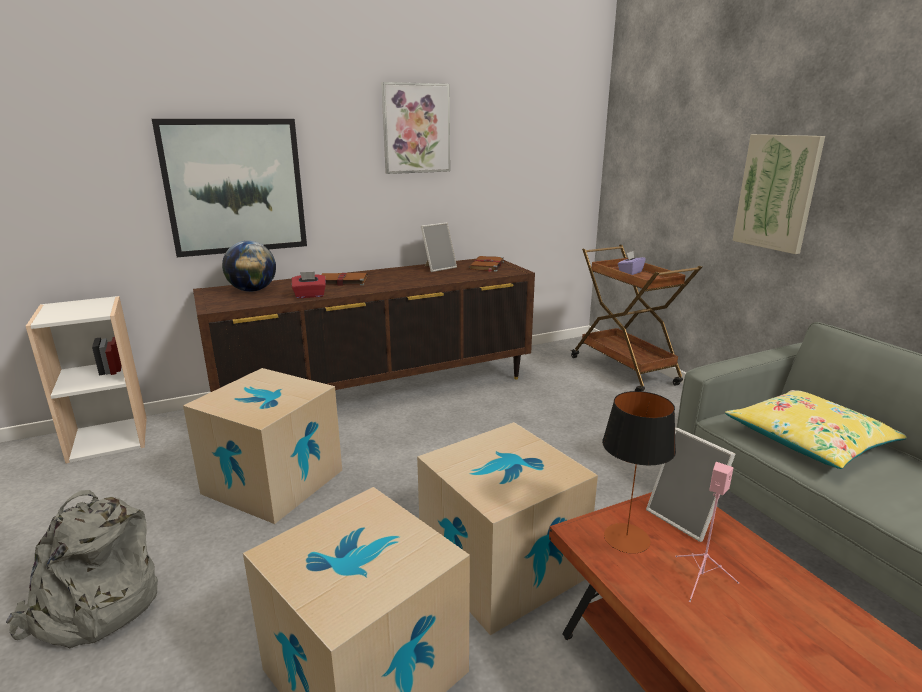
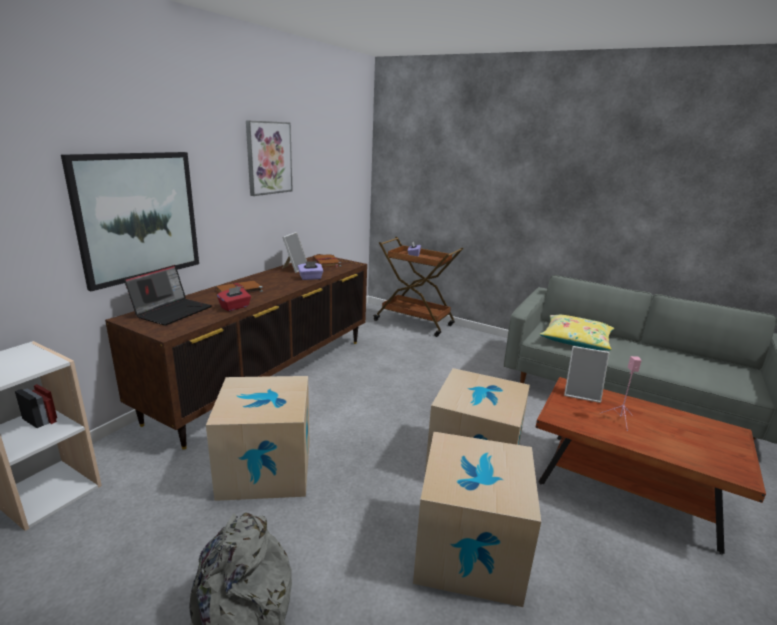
camera: 35 degrees left, 0 degrees up
(252, 290) = (172, 311): globe -> laptop
(437, 279) = (310, 278): none -> purple tissue box
(626, 538) = (573, 412): table lamp -> none
(777, 192) = (510, 201): picture -> none

